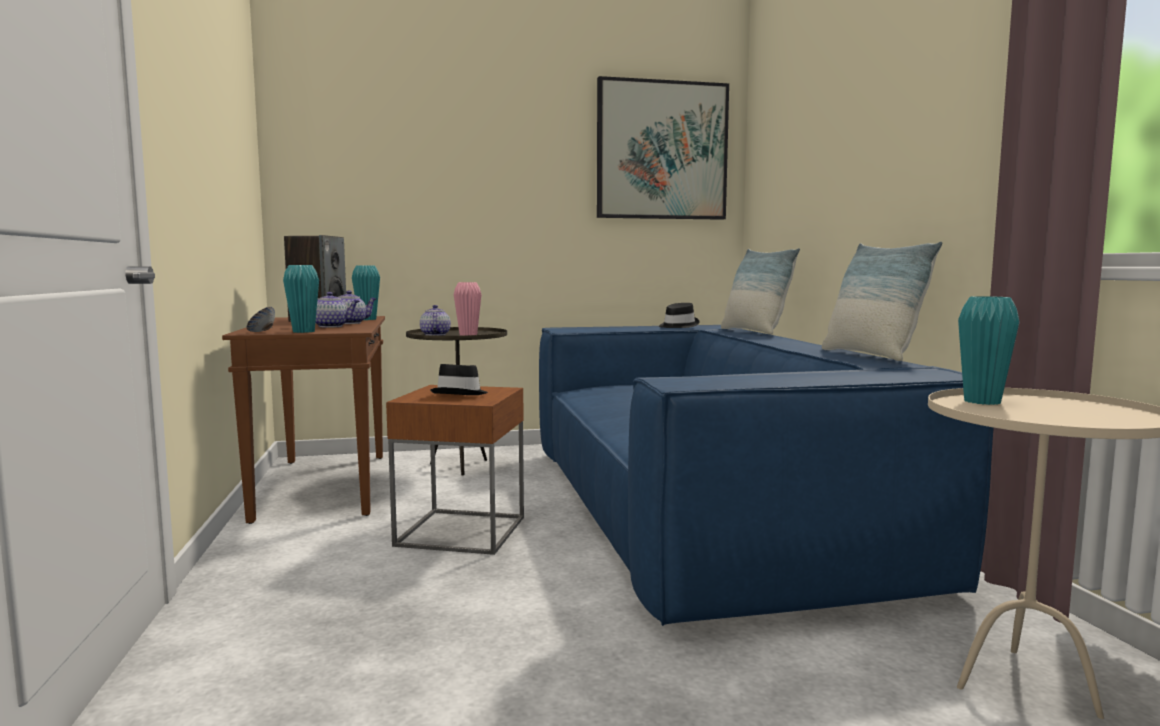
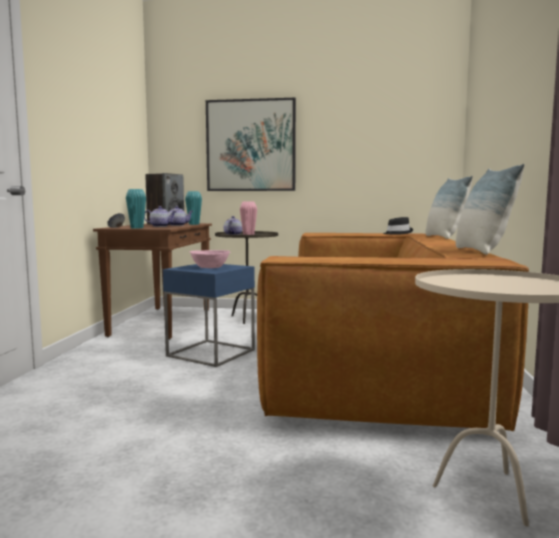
camera: 20 degrees right, 0 degrees up
(461, 394) = (210, 267): black hat -> pink bowl
(461, 531) = (211, 353): brown side table -> blue side table
(661, 151) = (399, 111): picture -> picture (251, 145)
(700, 509) = (373, 357): blue sofa -> brown sofa
(982, 401) = (471, 277): turquoise vase -> none

